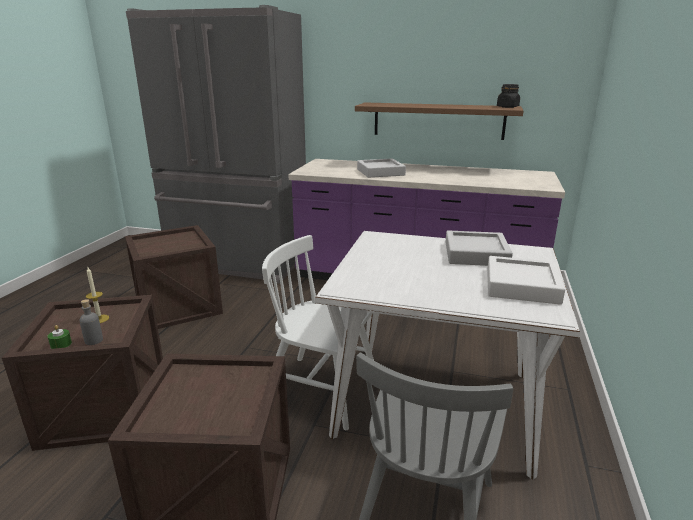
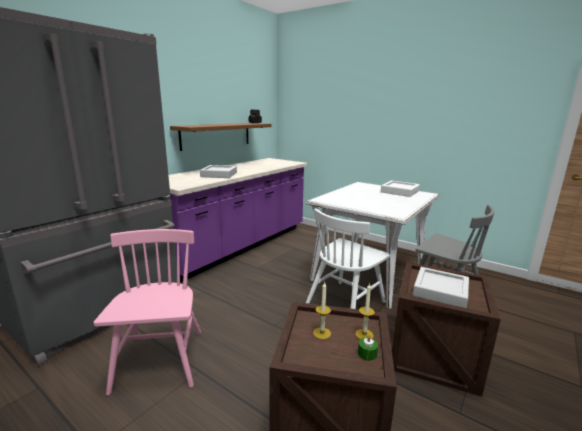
camera: 70 degrees left, 5 degrees down
(94, 340) = (364, 334): grey bottle -> candle
(178, 306) = (160, 360): crate -> pink chair
(476, 254) = (360, 190): grey tray -> grey tray (440, 291)

